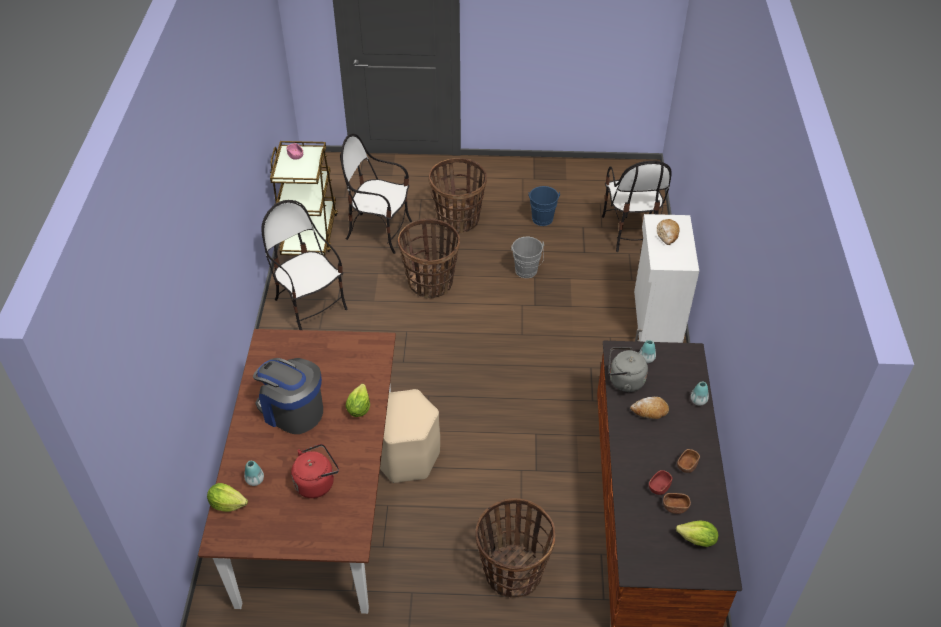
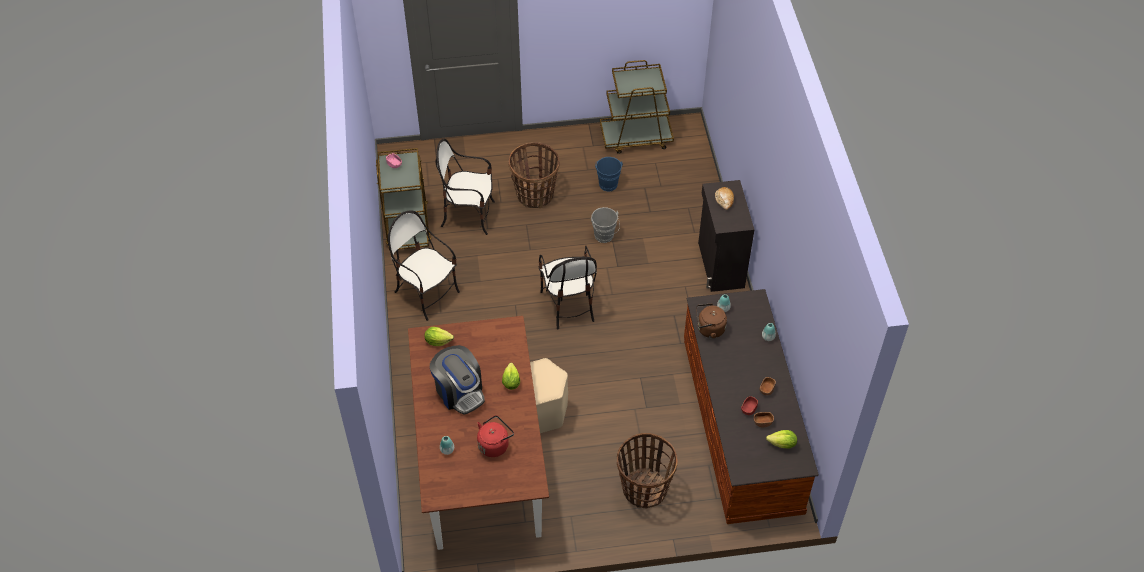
camera: 10 degrees left, 5 degrees up
(227, 504) = (432, 471): lettuce -> lettuce (438, 341)
(292, 411) = (459, 391): coffee machine -> coffee machine turned 150 degrees counterclockwise
(430, 282) = (525, 258): basket -> none
(584, 176) = (636, 137): none -> brown cart
(624, 381) = (709, 329): grey kettle -> brown kettle
(630, 231) = (686, 187): chair -> chair (568, 305)
(649, 411) = (732, 351): bread -> none
(655, 319) = (720, 265): white cabinet -> black cabinet

